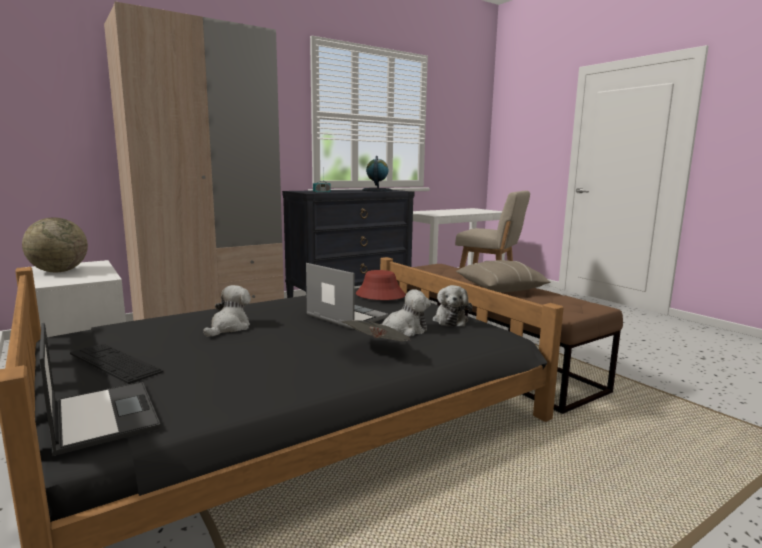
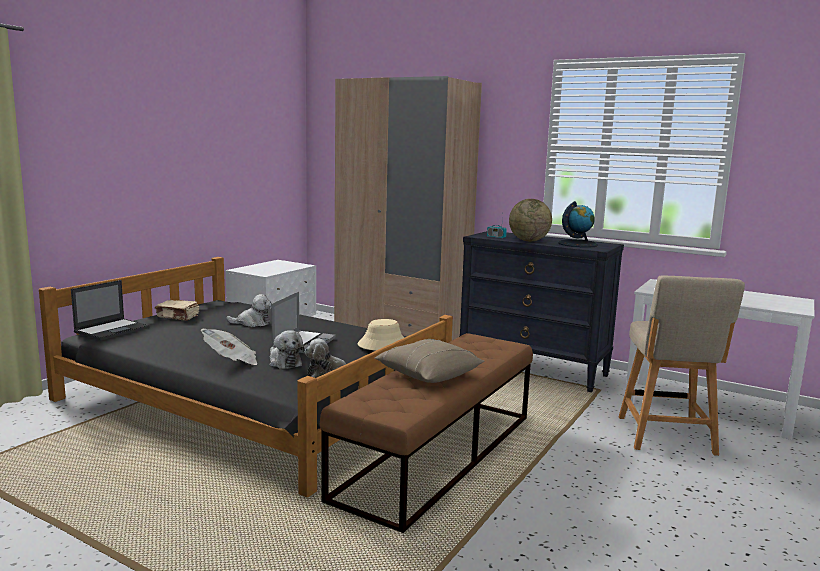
camera: 65 degrees right, 0 degrees up
(59, 271) = (272, 265): globe -> globe (528, 241)
(115, 362) = (178, 317): keyboard -> beige book
(380, 295) = (382, 344): red hat -> beige hat

